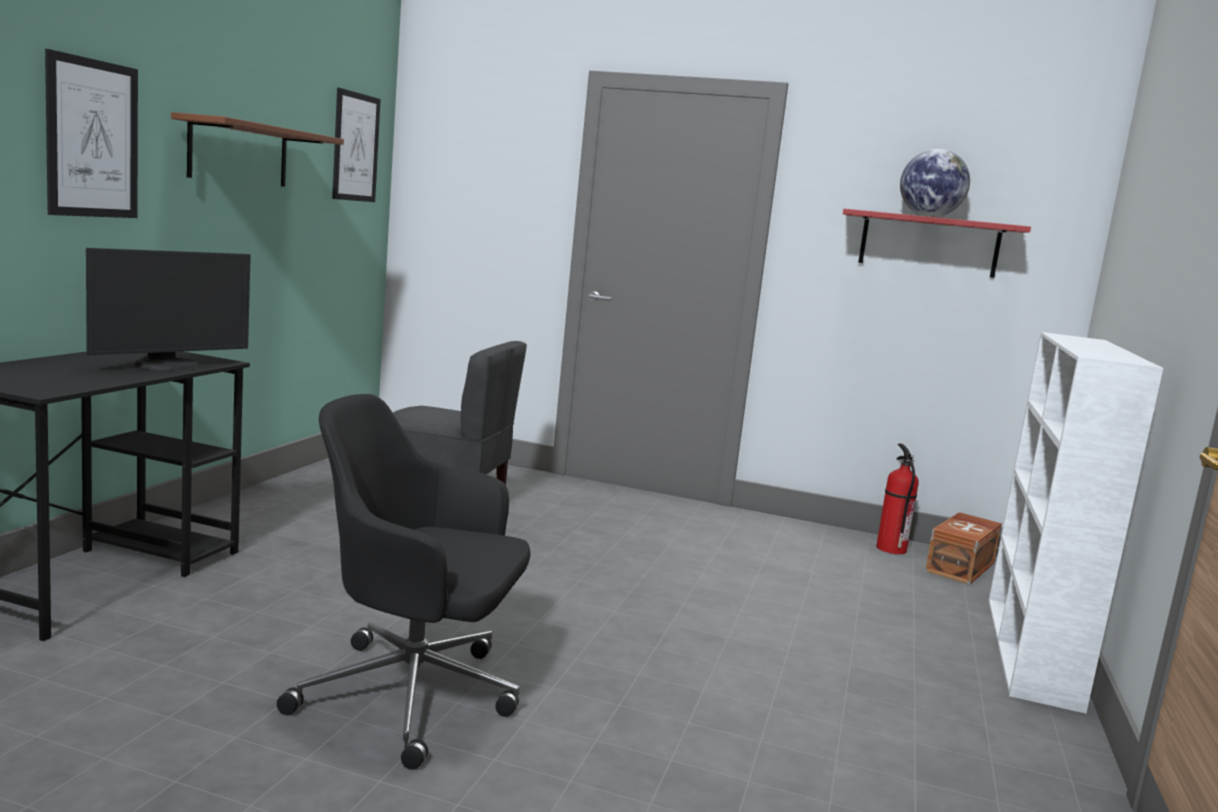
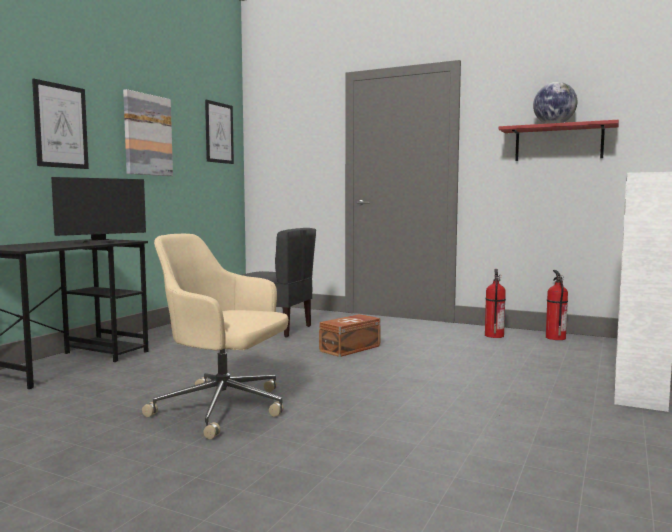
camera: 10 degrees right, 5 degrees down
(239, 153) = (147, 135): brown shelf -> picture
(414, 696) = (224, 408): black office chair -> beige office chair
(799, 539) = (493, 335): none -> fire extinguisher
(962, 567) = (602, 345): brown storage box -> brown storage box (351, 348)

